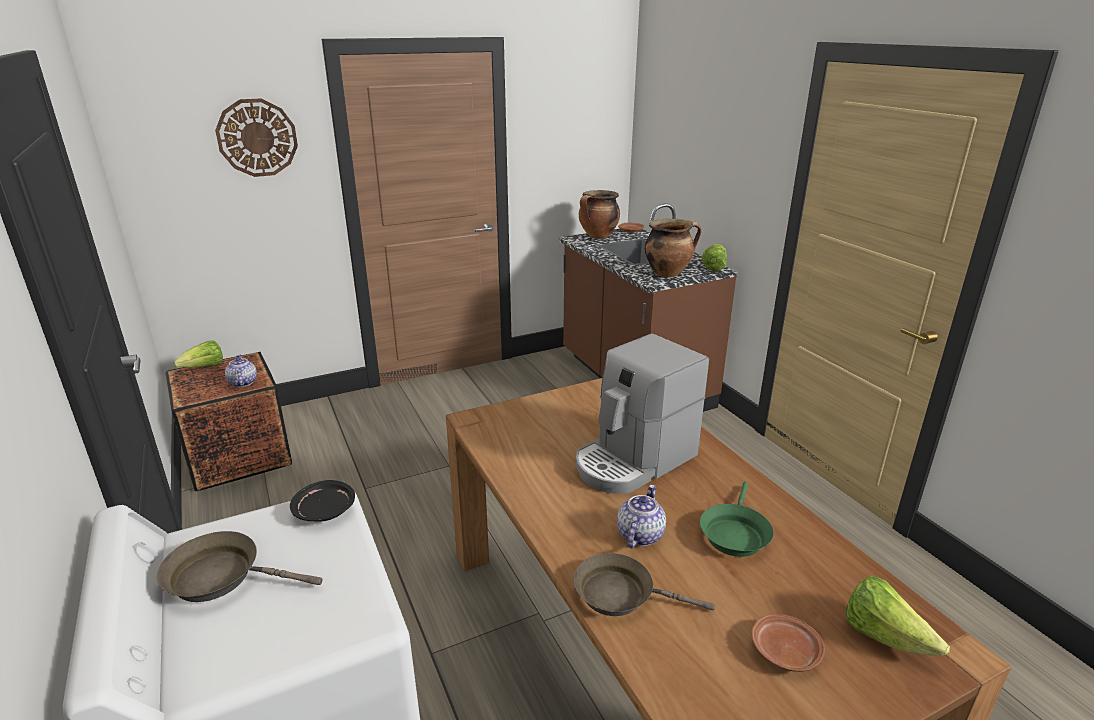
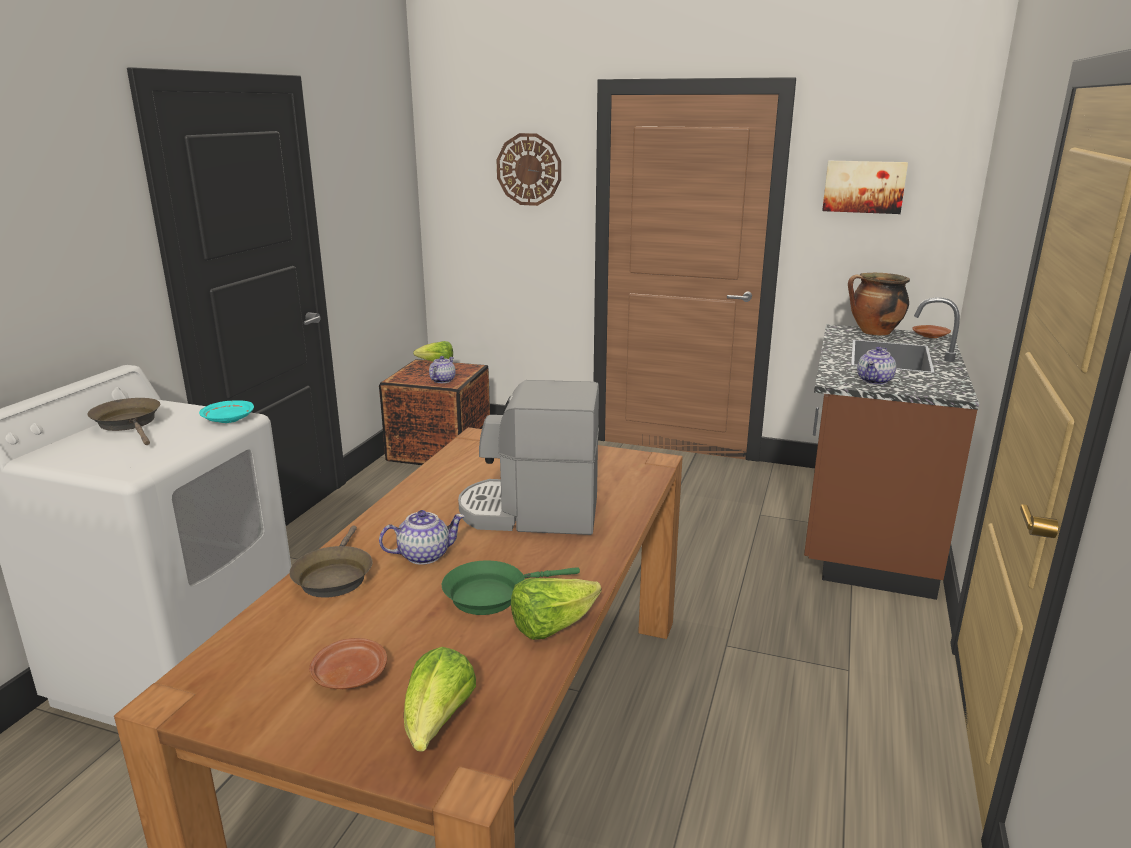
camera: 45 degrees right, 5 degrees down
(324, 510) = (228, 419): black plate -> turquoise plate
(561, 125) = (864, 186): none -> picture
(620, 594) = (334, 576): brown frying pan -> brown frying pan turned 150 degrees counterclockwise
(668, 273) = (875, 381): cooking pot -> teapot
(714, 267) = (953, 391): lettuce -> lettuce (552, 626)

